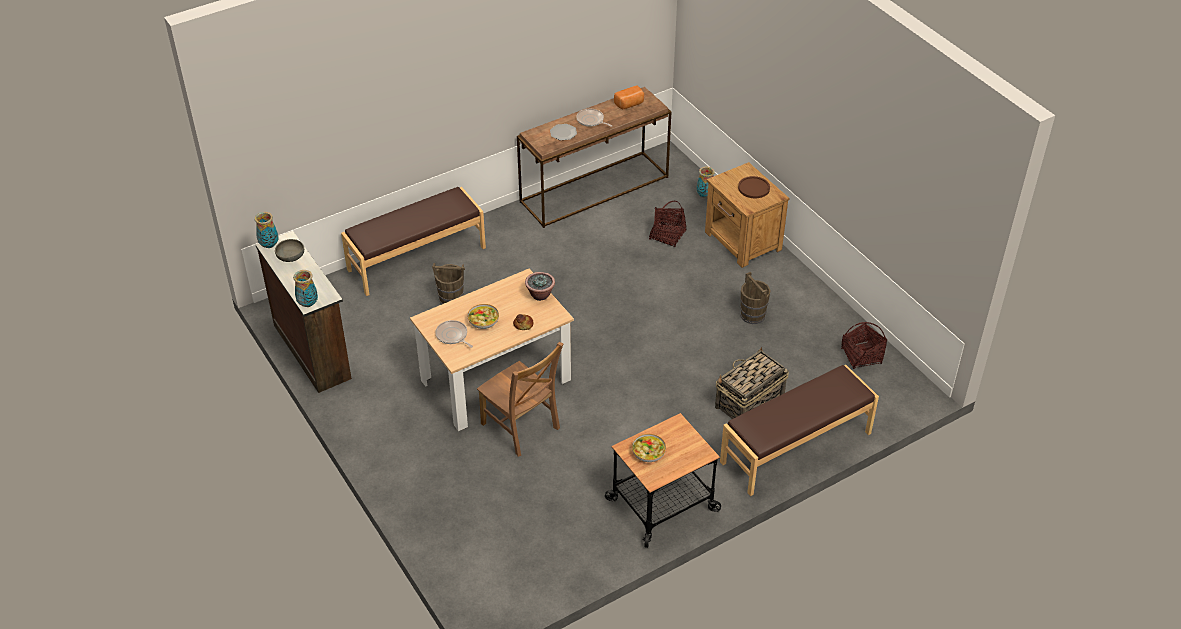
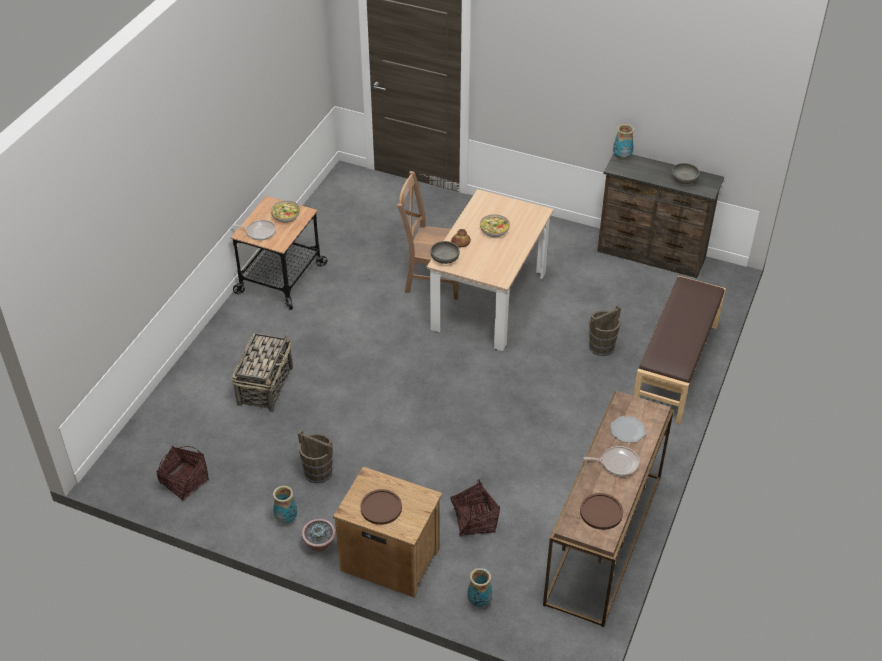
camera: 145 degrees right, 0 degrees up
(269, 245) = (713, 180): vase -> vase (286, 518)
(452, 336) = (505, 211): frying pan -> frying pan (259, 232)
(540, 295) = (473, 271): potted plant -> potted plant (320, 544)
(552, 317) = (444, 259): none -> grey bowl
(630, 104) = (601, 512): bread -> brown plate
(796, 448) = (200, 367): brown bench -> none

